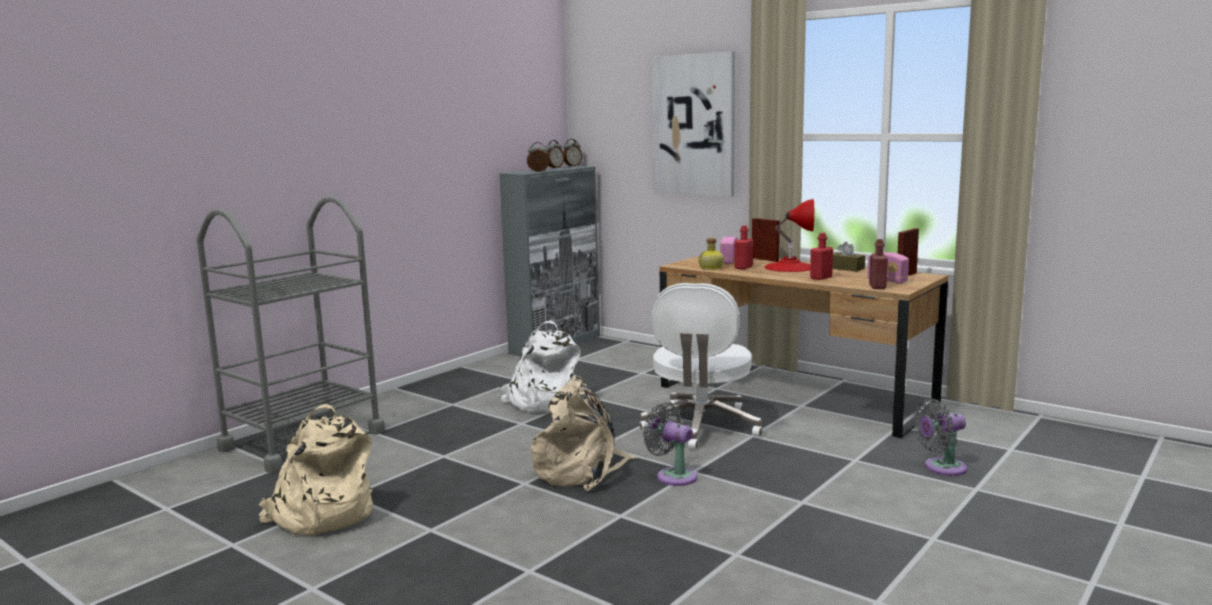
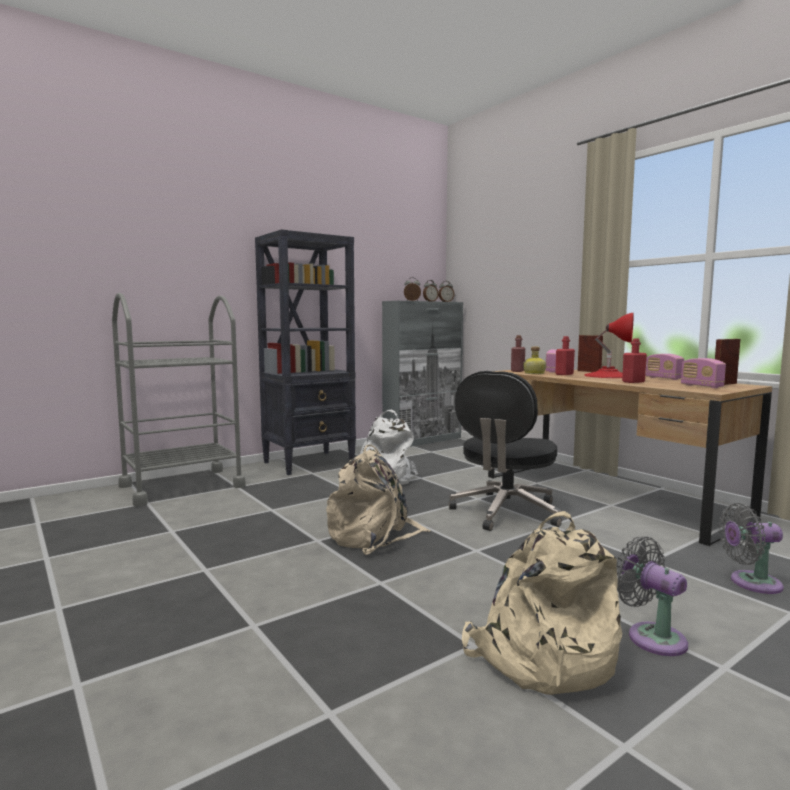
camera: 15 degrees right, 5 degrees down
(321, 515) = (135, 544): beige backpack -> beige backpack (540, 657)
(438, 390) = (310, 463): none -> black bookcase
(673, 476) = (454, 552): grey fan -> grey fan (651, 636)
(694, 125) = (538, 262): picture -> none
(701, 427) = (505, 512): white office chair -> black office chair
(846, 268) = (663, 378): brown tissue box -> radio
(877, 286) = (688, 389): red bottle -> red bottle (517, 371)

